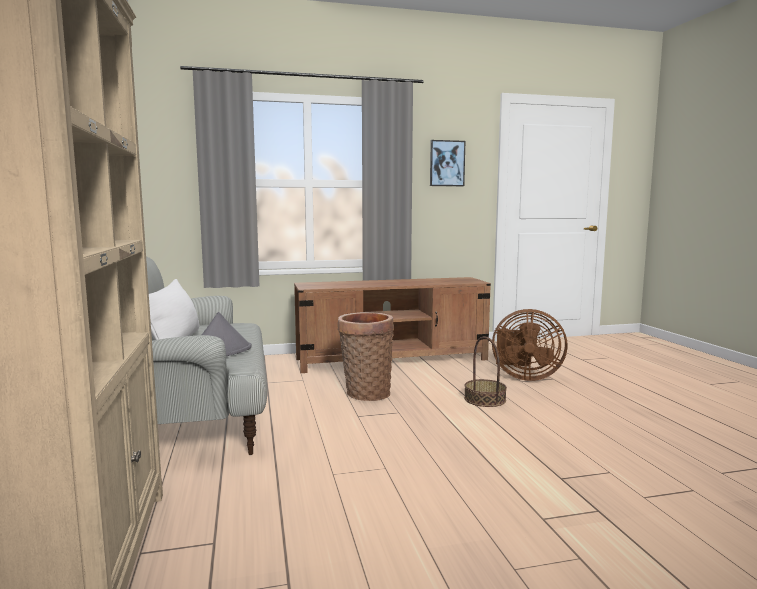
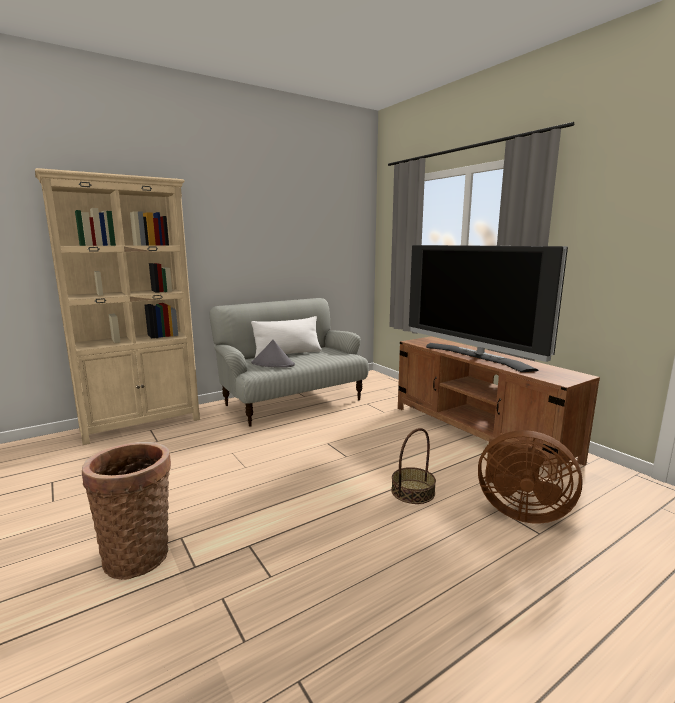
camera: 70 degrees right, 5 degrees up
(365, 393) = (377, 437): basket -> basket (139, 554)
(392, 284) = (476, 357): none -> television
(446, 163) = (609, 224): picture -> none
(524, 377) = (519, 511): brown fan -> brown fan turned 60 degrees counterclockwise

